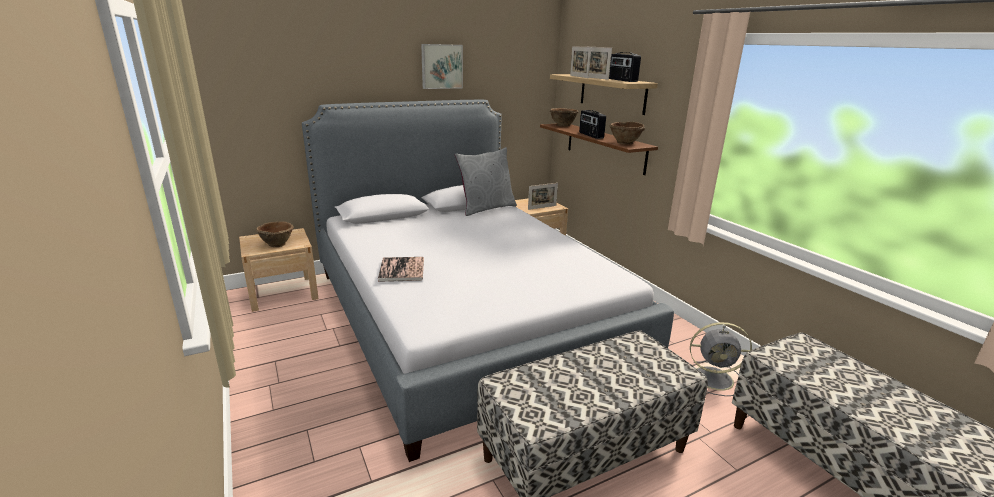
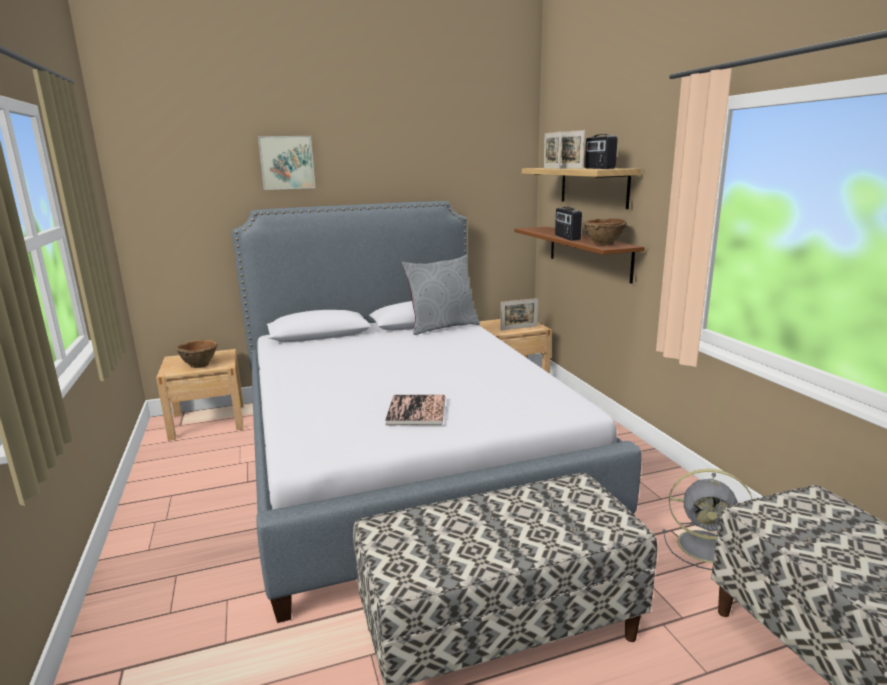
camera: 10 degrees right, 5 degrees down
(402, 270) = (309, 392): book -> book (416, 411)
(441, 66) = (393, 164): picture -> picture (287, 162)
(562, 125) = (541, 229): brown bowl -> none

